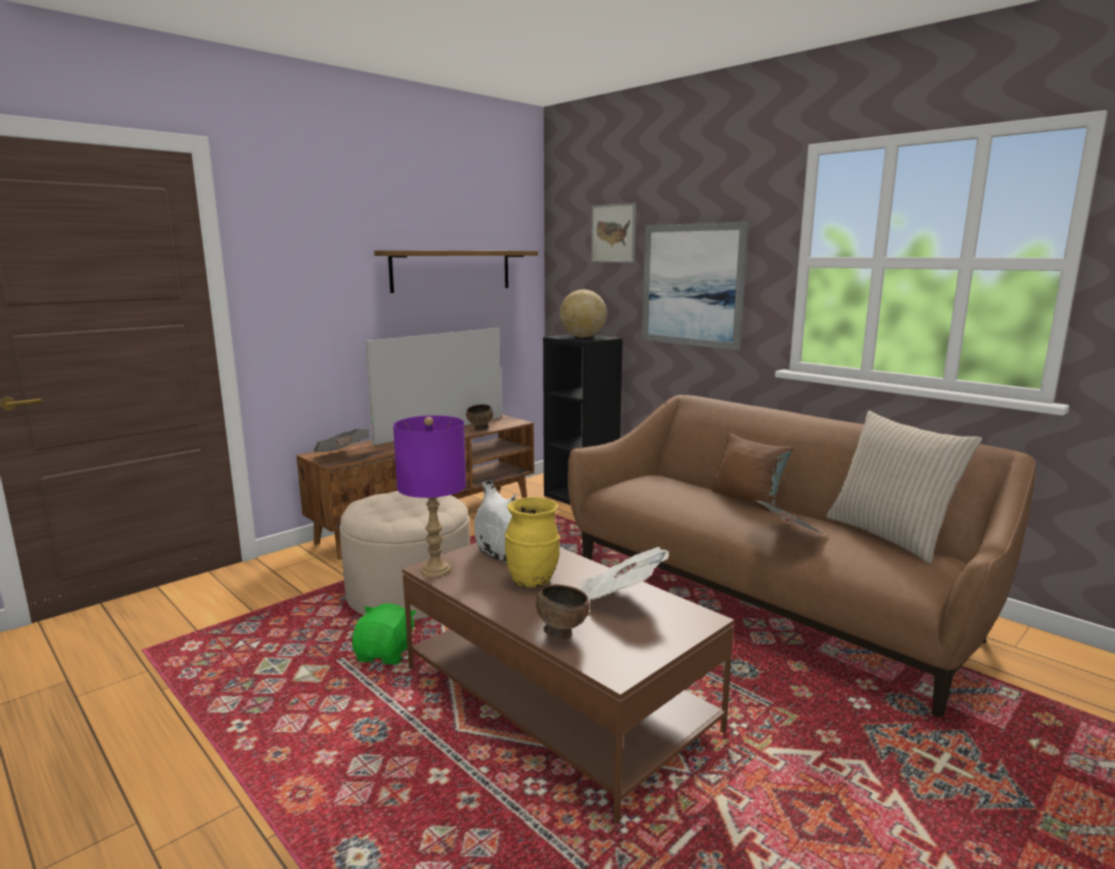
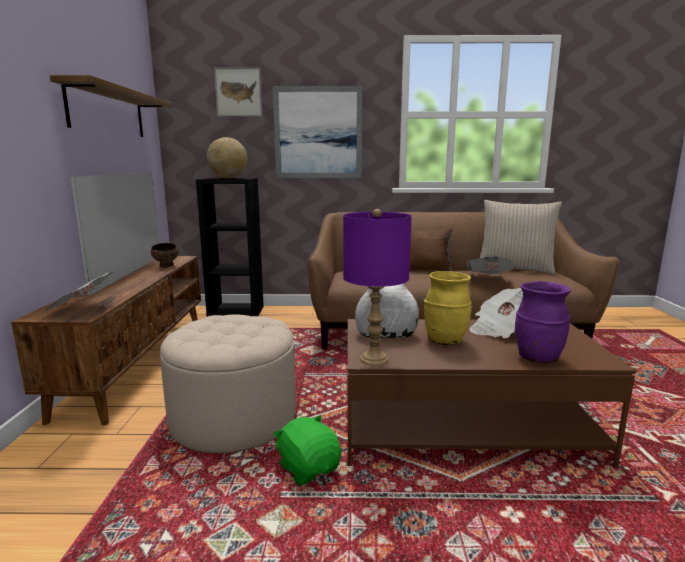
camera: 45 degrees left, 0 degrees up
(561, 633) = (537, 358): brown bowl -> purple vase

